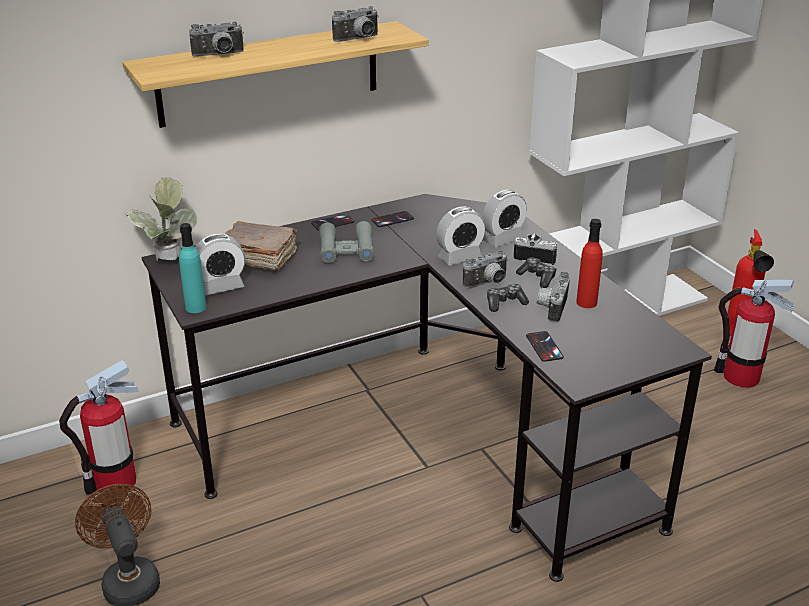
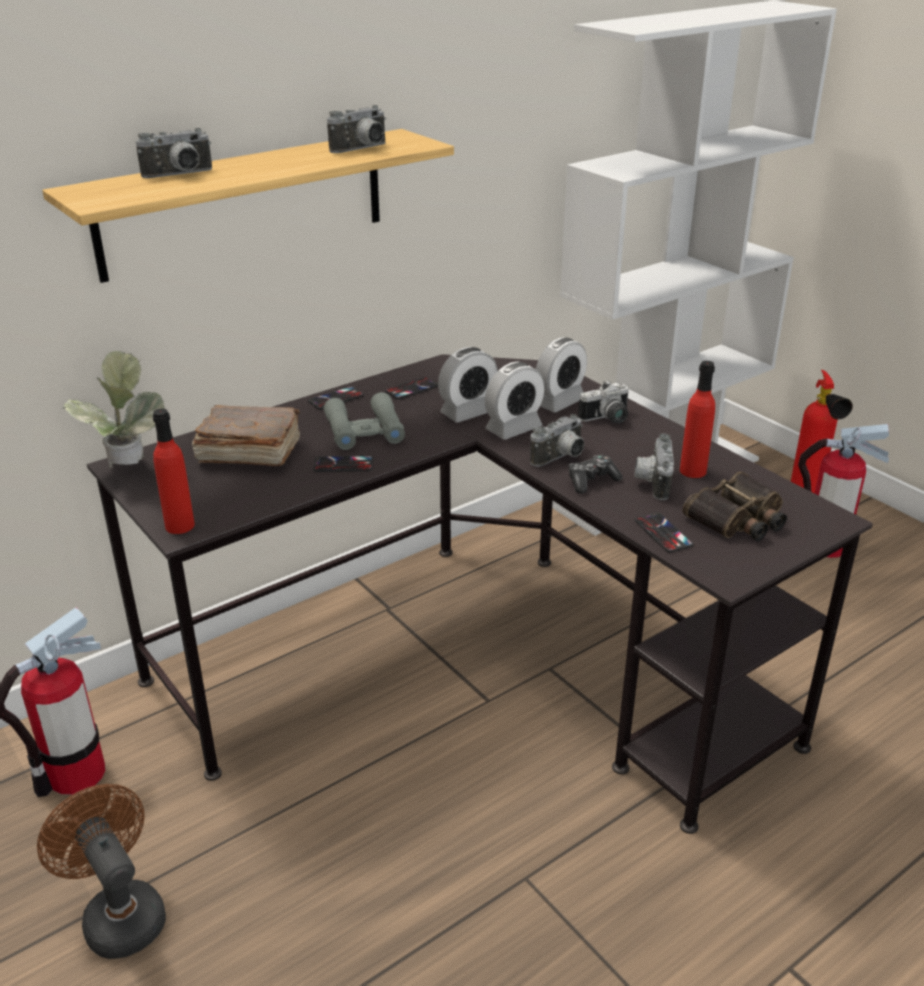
camera: 10 degrees left, 0 degrees up
(195, 307) = (180, 525): turquoise bottle -> red bottle
(221, 287) = (208, 494): alarm clock -> alarm clock (468, 412)
(323, 274) = (343, 465): none -> phone
(535, 256) = (607, 419): camera -> camera turned 150 degrees clockwise
(537, 277) = (620, 445): game controller -> none
(606, 342) = (738, 518): none -> binoculars

